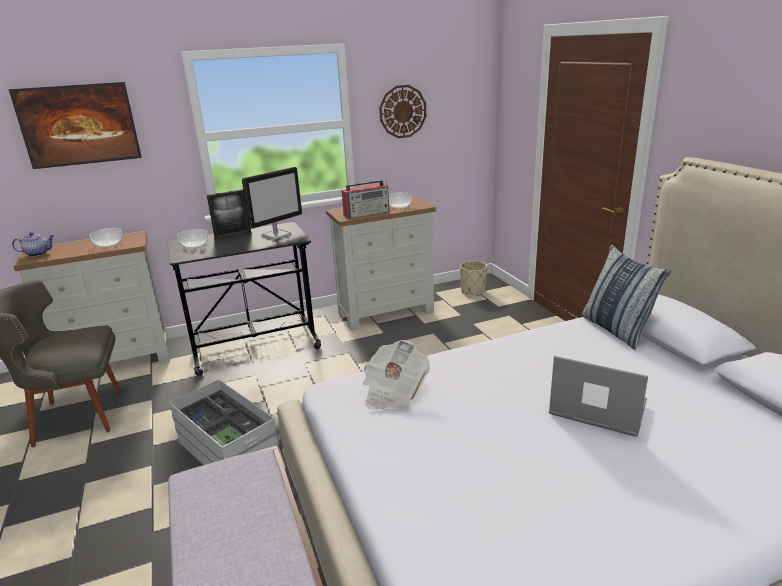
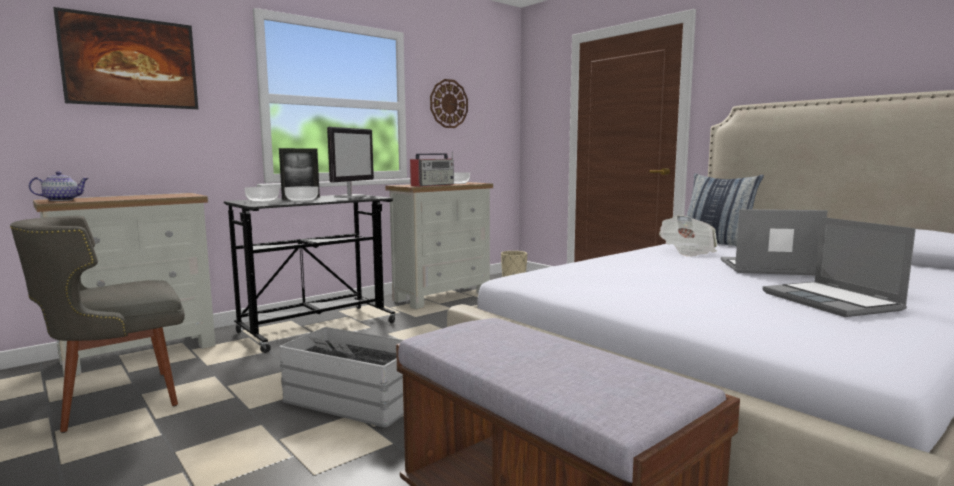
camera: 20 degrees left, 15 degrees down
(108, 244) = (155, 196): bowl -> bowl (302, 201)
(393, 391) = (582, 272): newspaper -> newspaper (687, 251)
(578, 501) = (832, 301): none -> laptop

